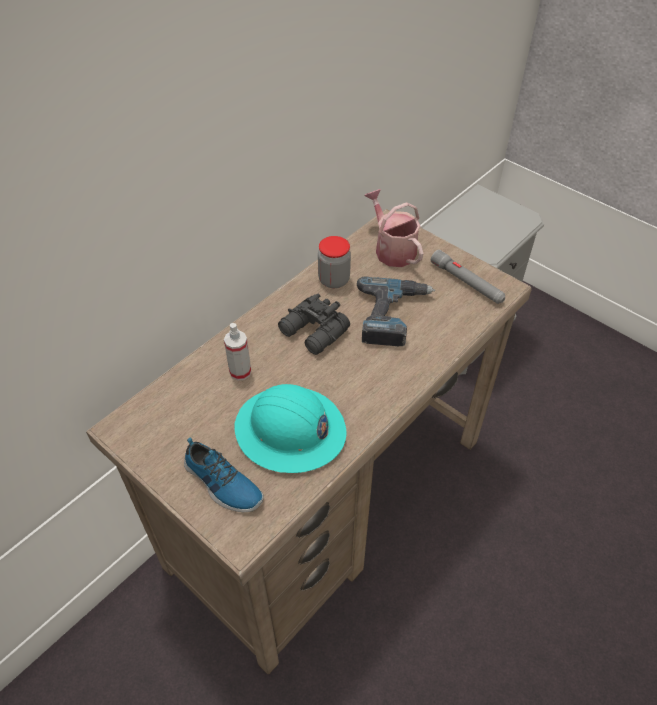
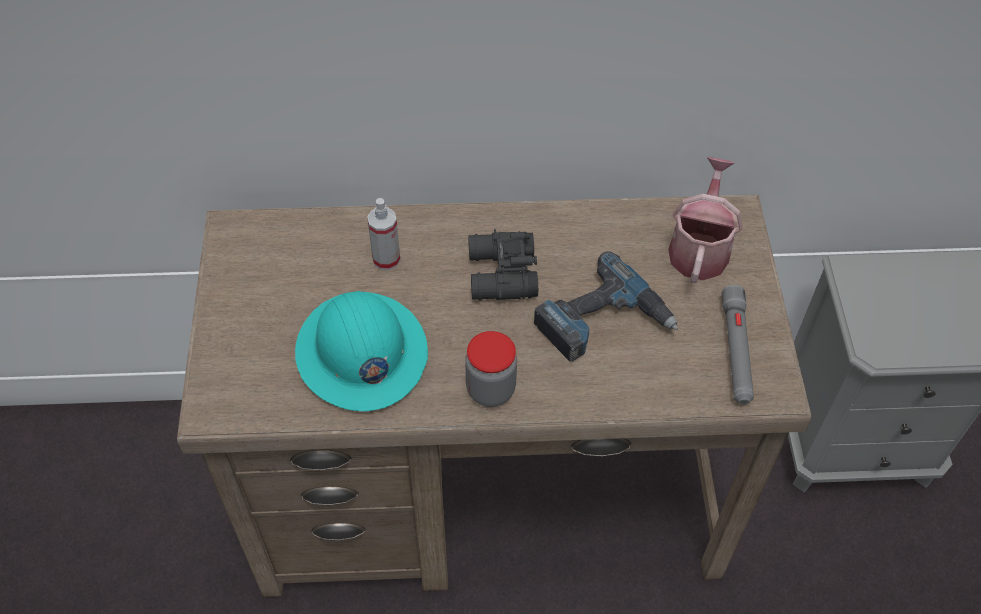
camera: 45 degrees right, 5 degrees up
(222, 484) = (252, 350): shoe -> none
(334, 280) = (590, 235): jar -> jar (490, 389)

